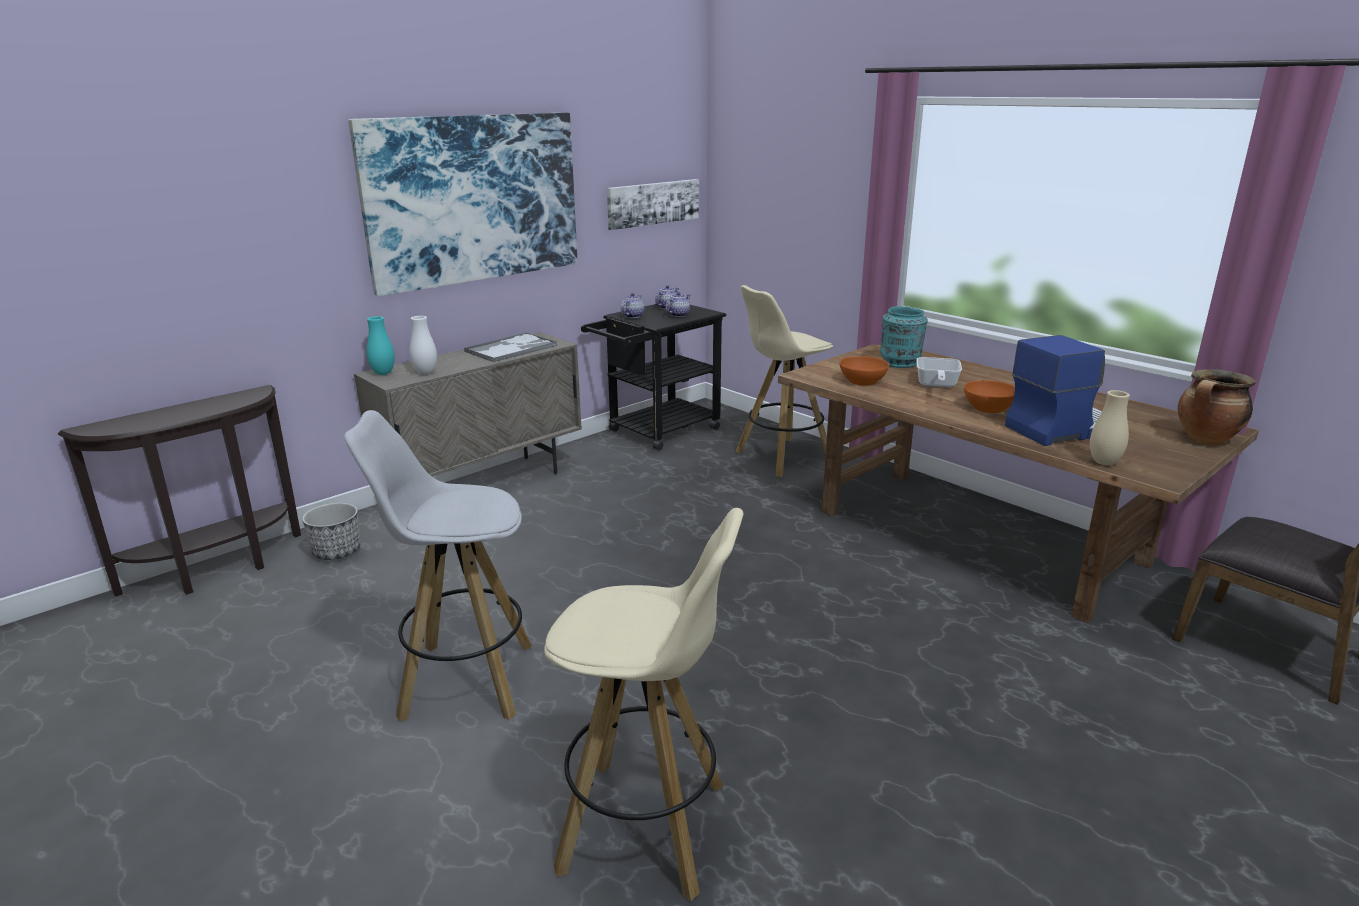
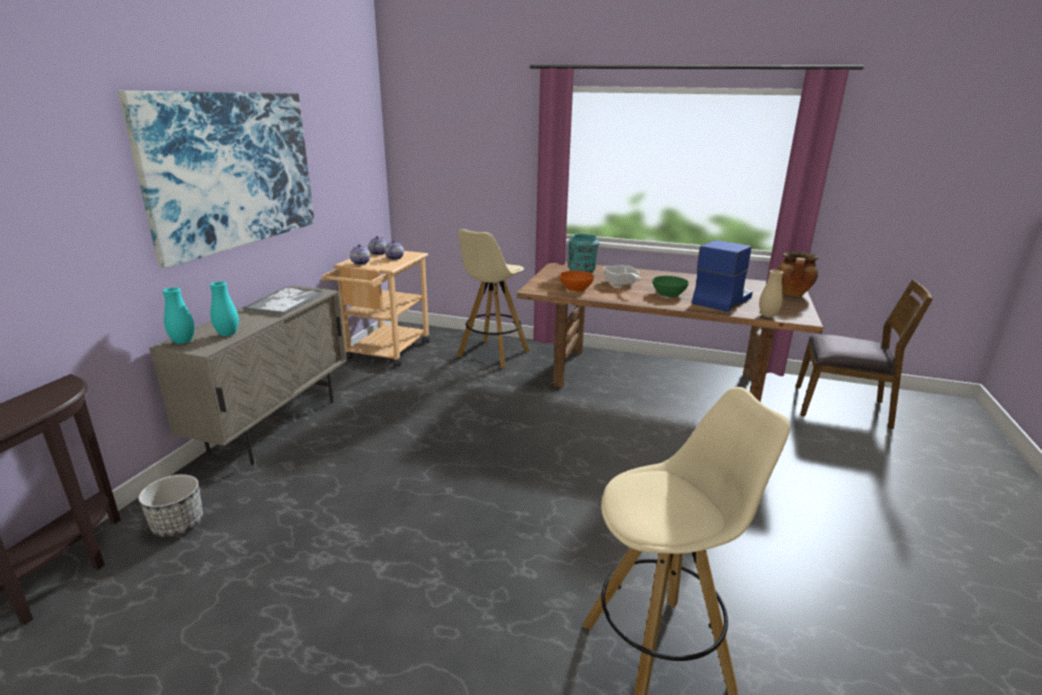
camera: 30 degrees left, 0 degrees up
(425, 372) = (228, 334): white vase -> turquoise vase
(464, 681) = (414, 599): white stool -> none
(653, 203) = (355, 171): picture -> none
(657, 432) = (385, 353): black cart -> beige cart
(989, 408) = (669, 294): orange bowl -> green bowl

